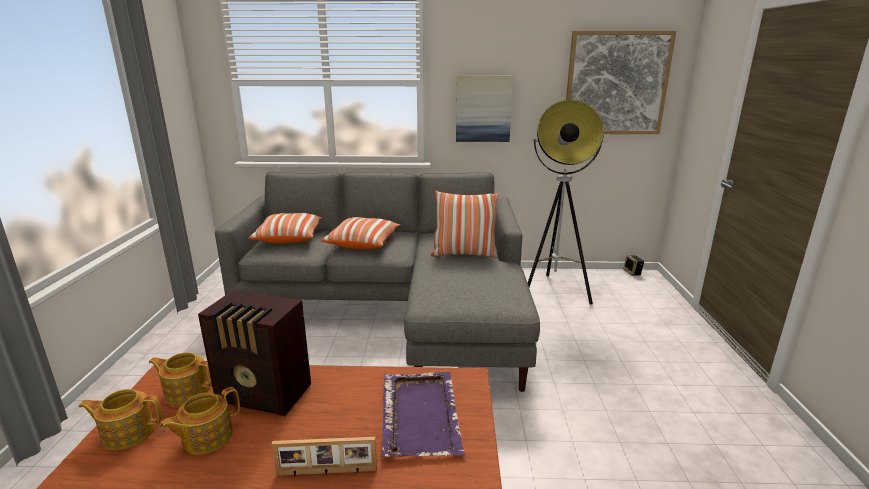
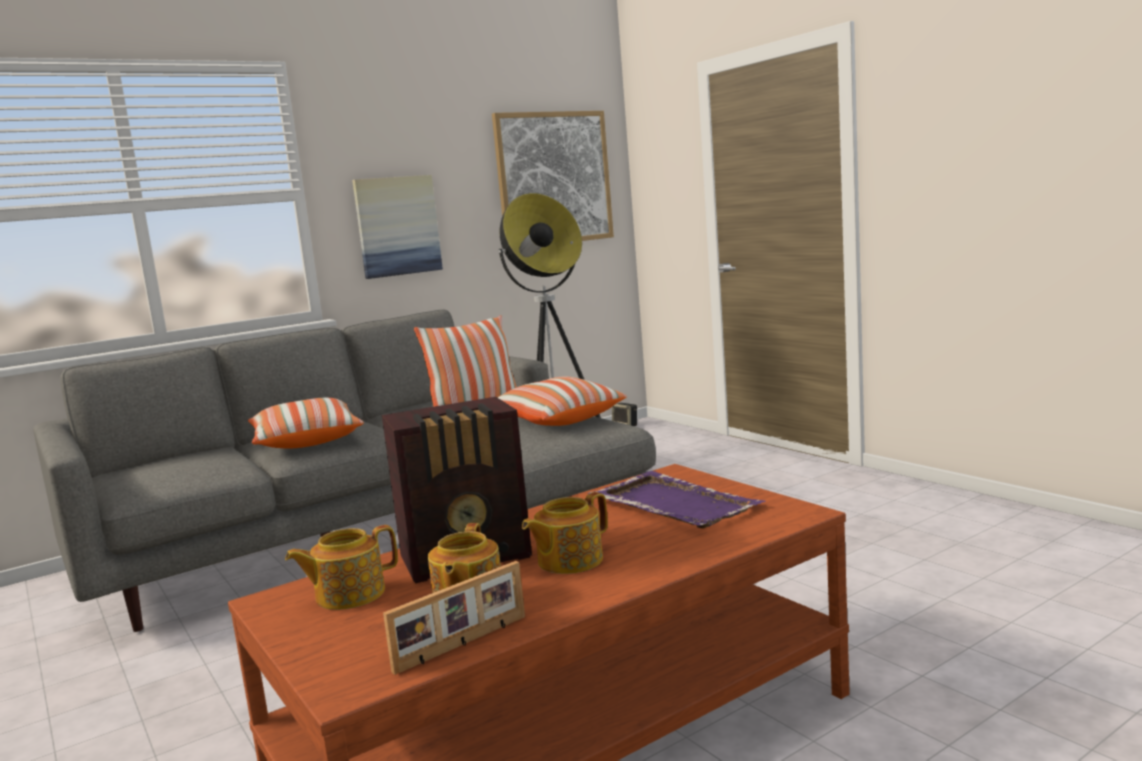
camera: 35 degrees left, 10 degrees down
(128, 433) = (345, 642): teapot -> teapot (568, 561)
(289, 238) = (161, 467): pillow -> pillow (556, 420)
(326, 473) = (660, 560): picture frame -> picture frame (463, 644)

